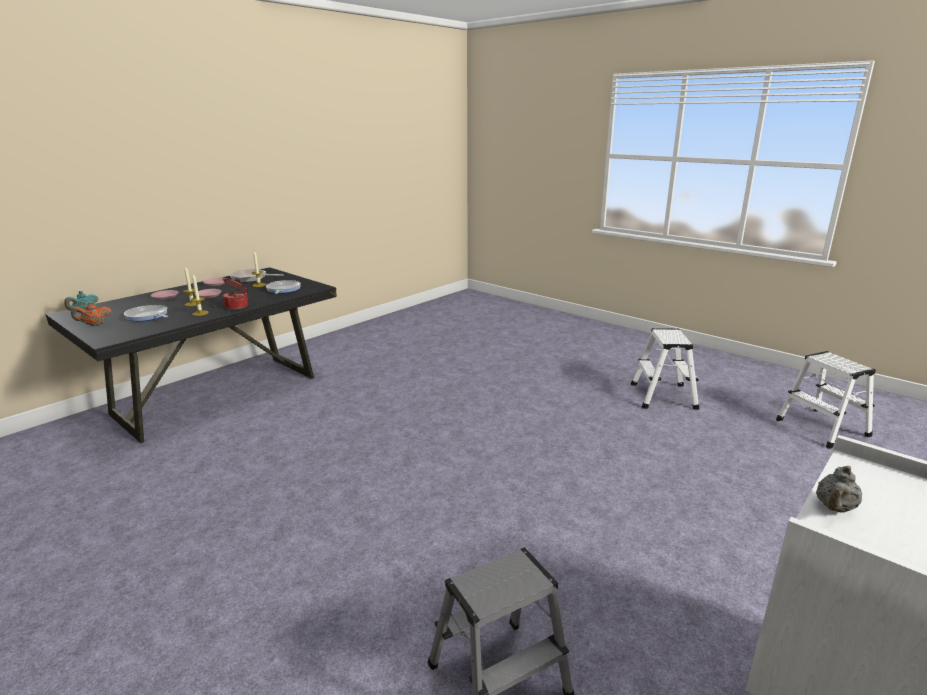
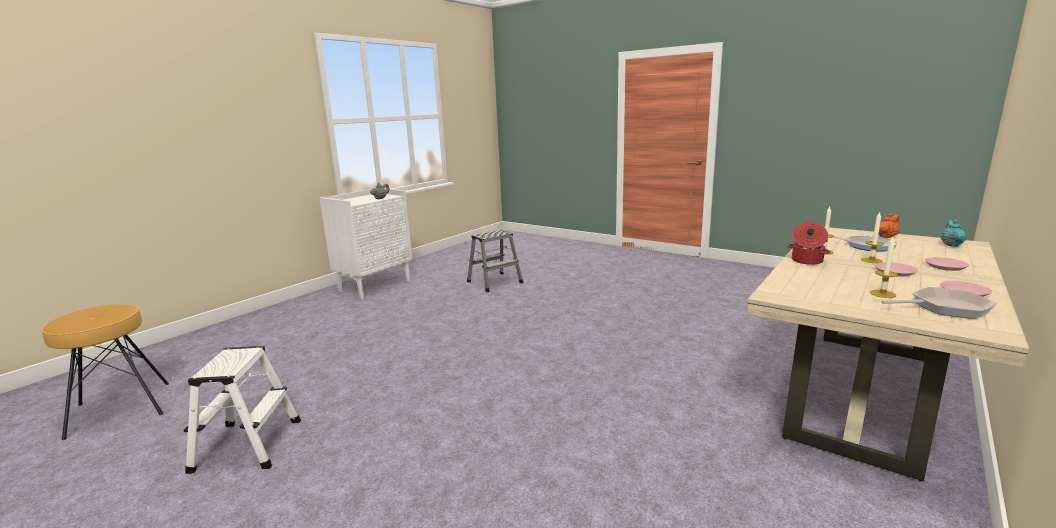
camera: 175 degrees right, 5 degrees down
(217, 396) = (861, 394): black dining table -> beige dining table
(283, 290) = (817, 287): frying pan -> none
(823, 428) = (120, 409): white step ladder -> brown stool

